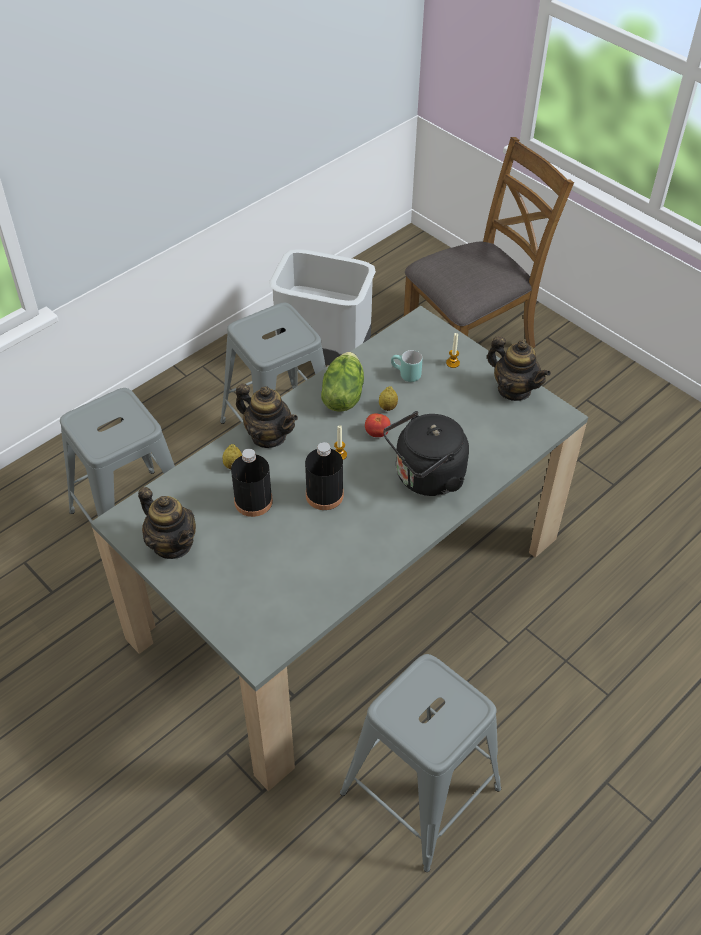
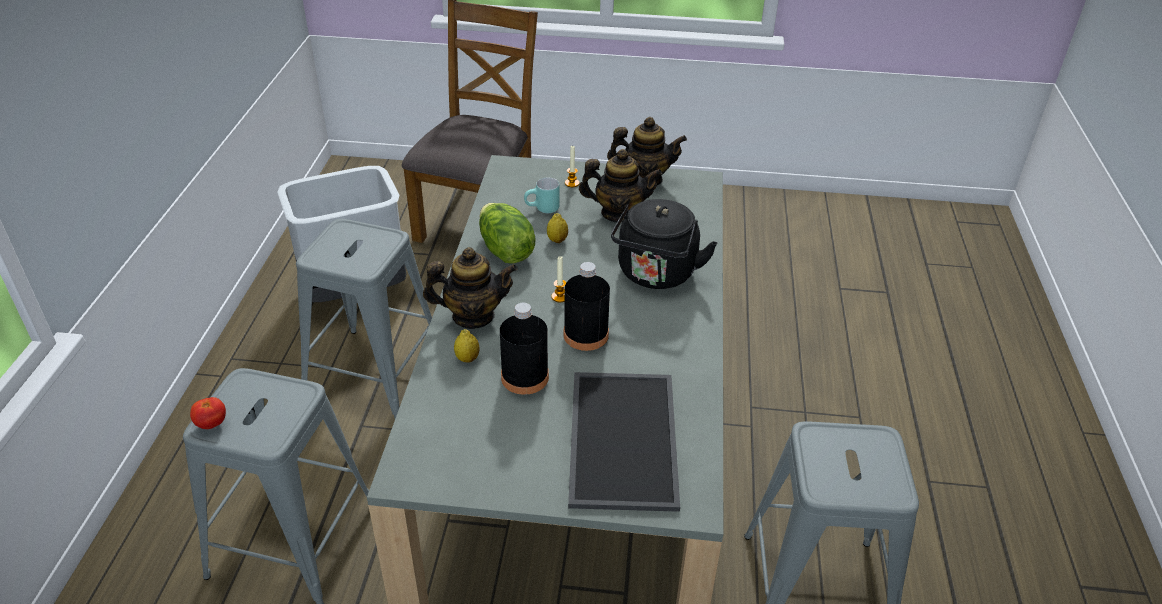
camera: 40 degrees left, 10 degrees down
(172, 544) = (487, 462): teapot -> teapot (618, 213)
(265, 581) = (620, 437): none -> tray
(377, 433) = (572, 263): tomato -> tomato (212, 423)

